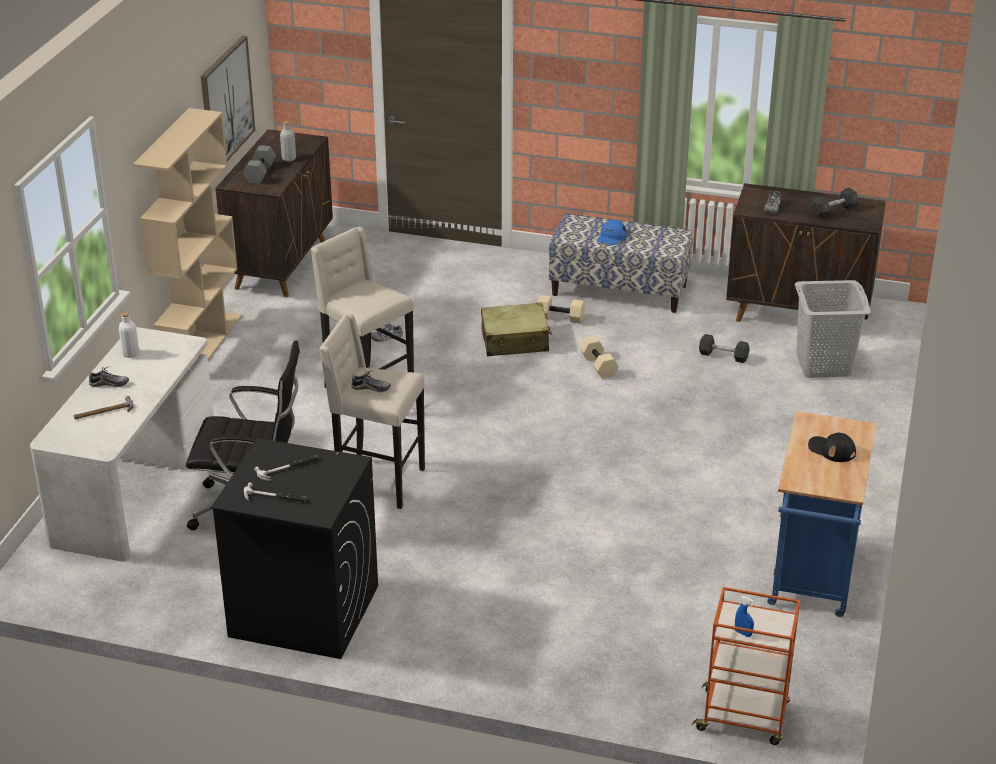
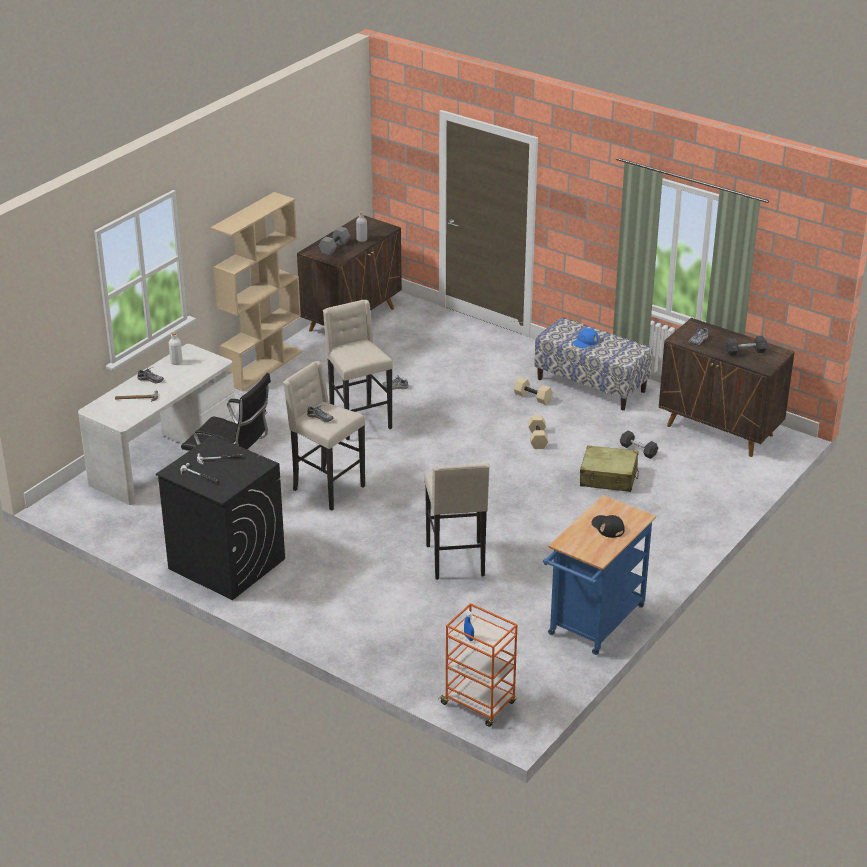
camera: 20 degrees right, 0 degrees up
(226, 104) = (318, 191): picture -> none
(515, 340) = (487, 408): beige suitcase -> beige suitcase (608, 477)
(599, 539) = (457, 561): none -> beige stool
(824, 365) = (713, 473): grey laundry basket -> none

